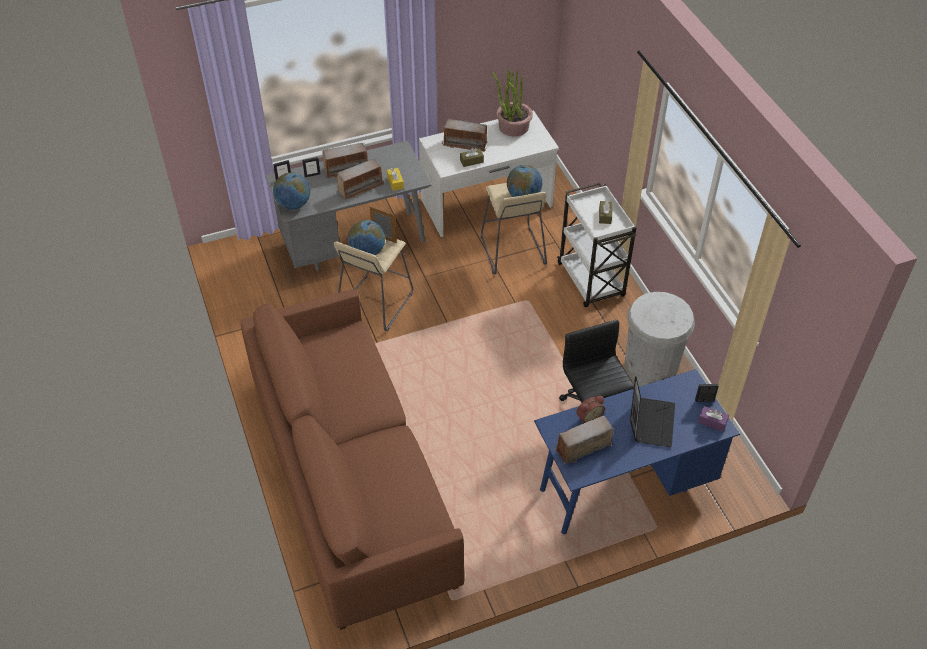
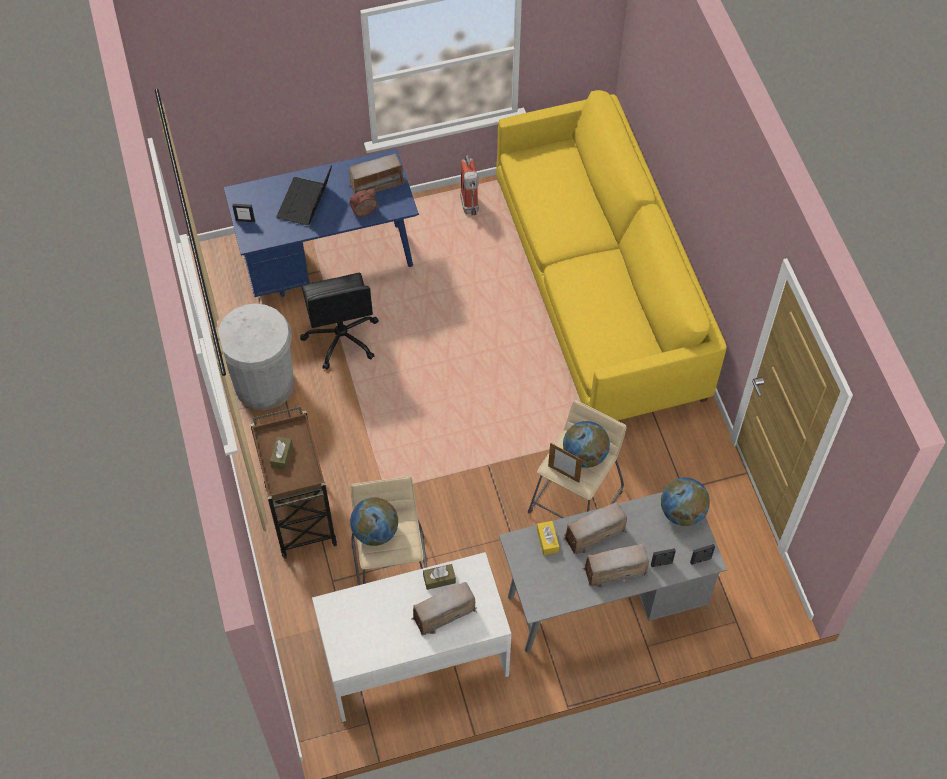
camera: 175 degrees left, 10 degrees up
(351, 478) = (599, 289): brown sofa -> yellow sofa
(465, 144) = (444, 615): radio -> radio turned 45 degrees counterclockwise
(489, 558) = (470, 208): none -> fire extinguisher
(513, 126) = (369, 646): potted plant -> none
(591, 281) = (300, 512): white cart -> brown cart
(712, 422) = (245, 199): purple tissue box -> none

